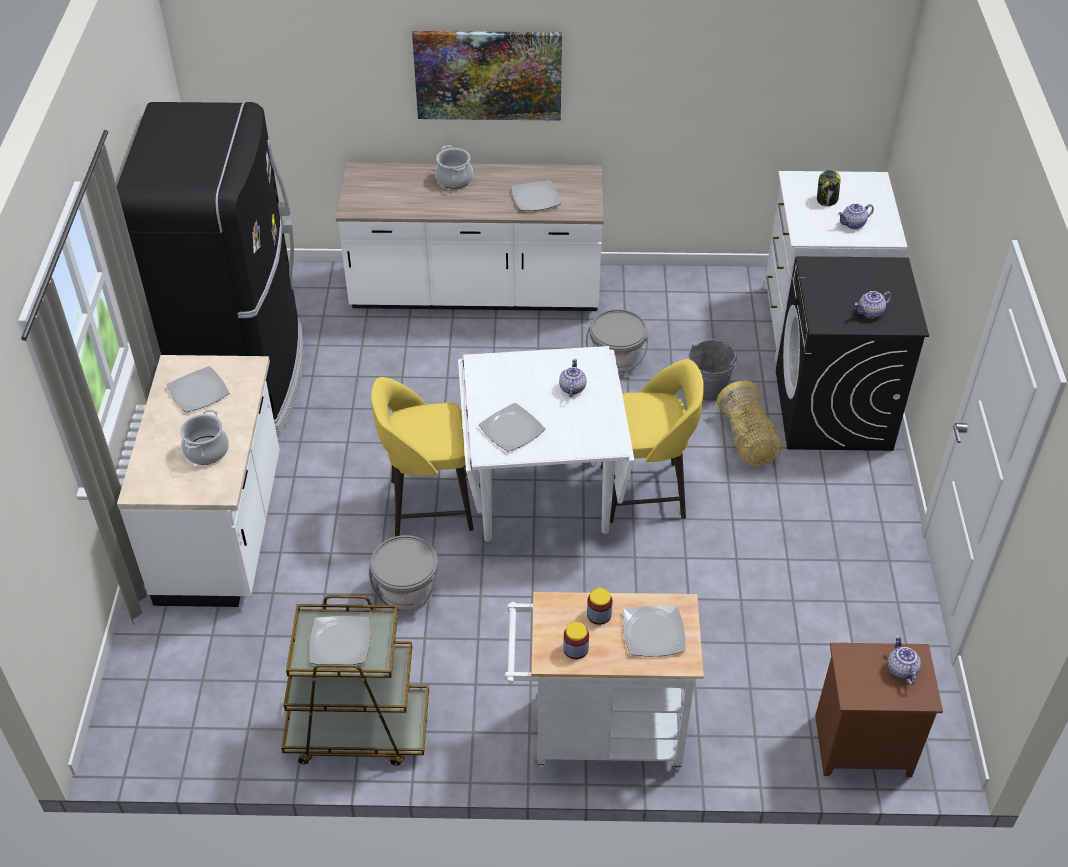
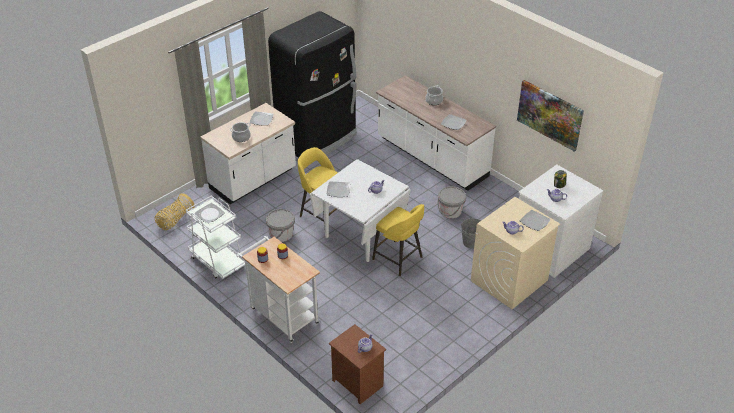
camera: 45 degrees right, 5 degrees down
(357, 729) = (217, 261): brown cart -> white cart
(488, 75) = (459, 61): picture -> picture (550, 115)
(654, 633) = (290, 272): plate -> plate (534, 222)
(747, 440) = (460, 268): basket -> basket (175, 220)
(833, 410) = (509, 281): black washing machine -> beige washing machine

